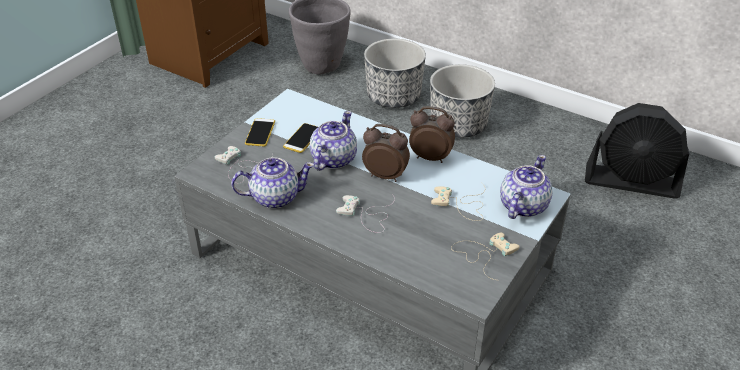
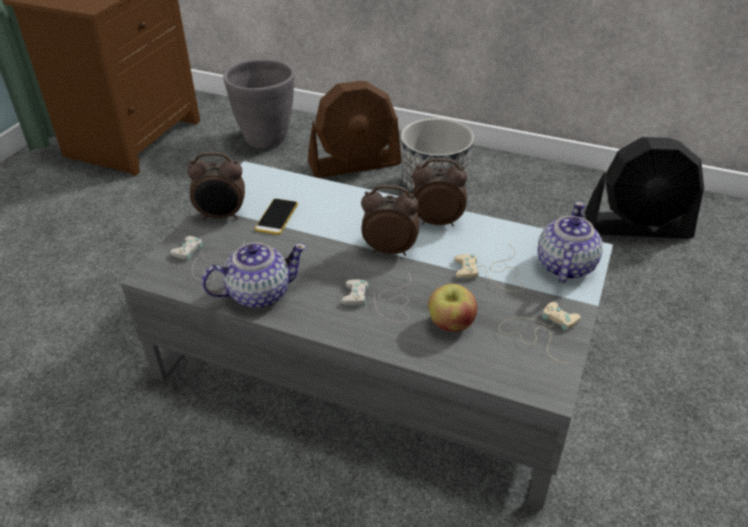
camera: 10 degrees left, 0 degrees up
(260, 133) = (222, 216): phone -> alarm clock
(333, 159) = (320, 238): teapot -> none
(394, 96) = (355, 164): planter -> brown fan
(415, 239) = (450, 324): none -> apple

